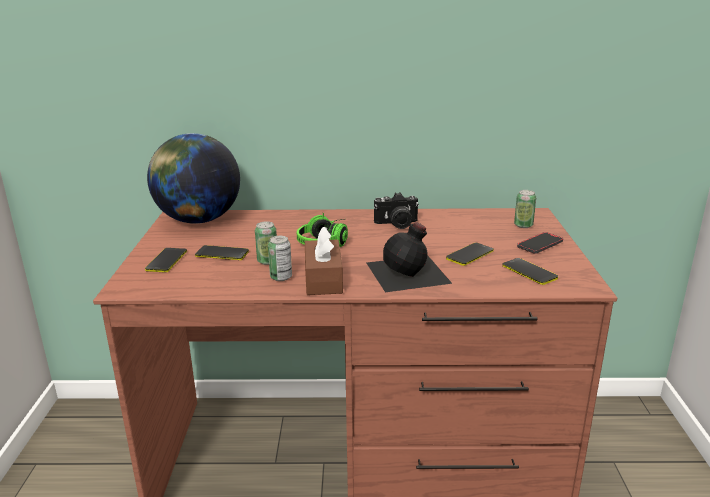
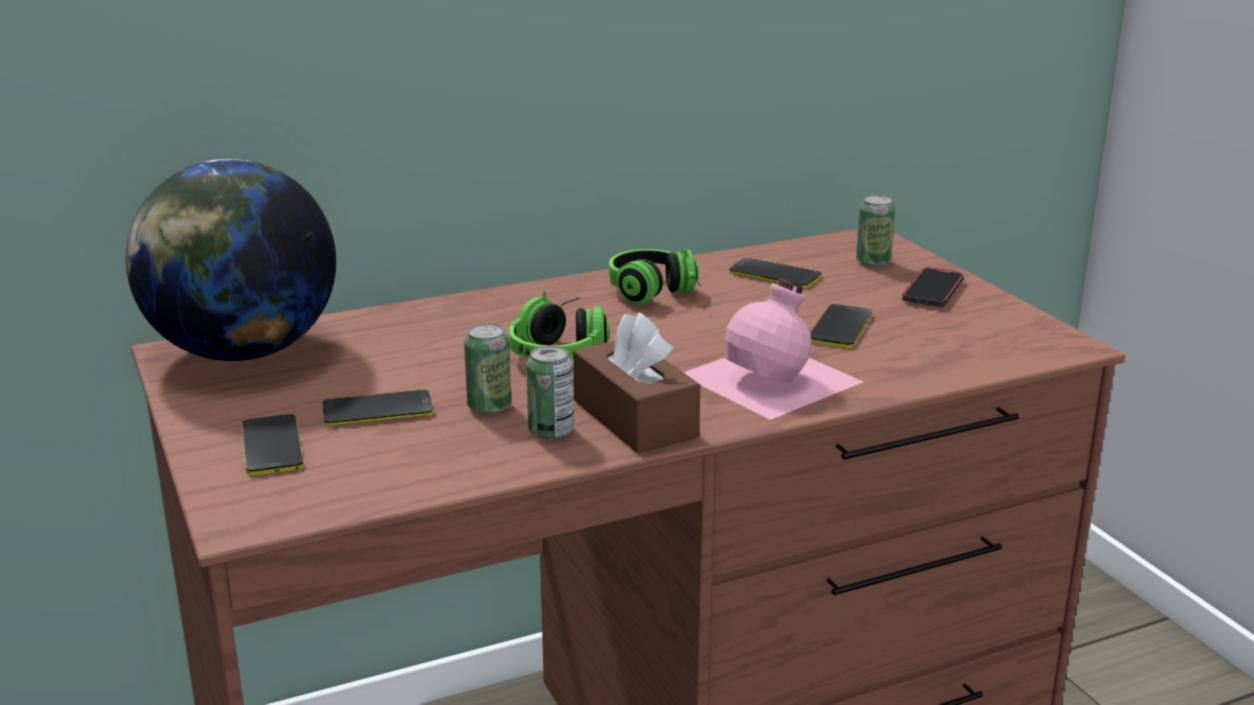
camera: 25 degrees left, 0 degrees up
(397, 224) = (657, 295): camera -> headphones
(409, 273) = (774, 378): black bottle -> pink bottle
(529, 272) = (963, 339): phone -> phone (775, 275)

